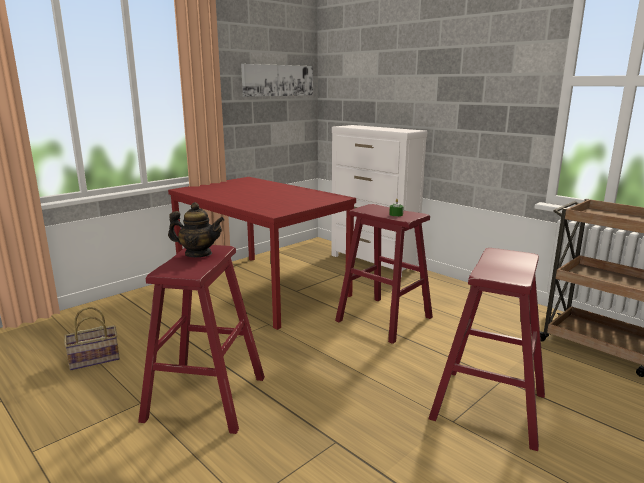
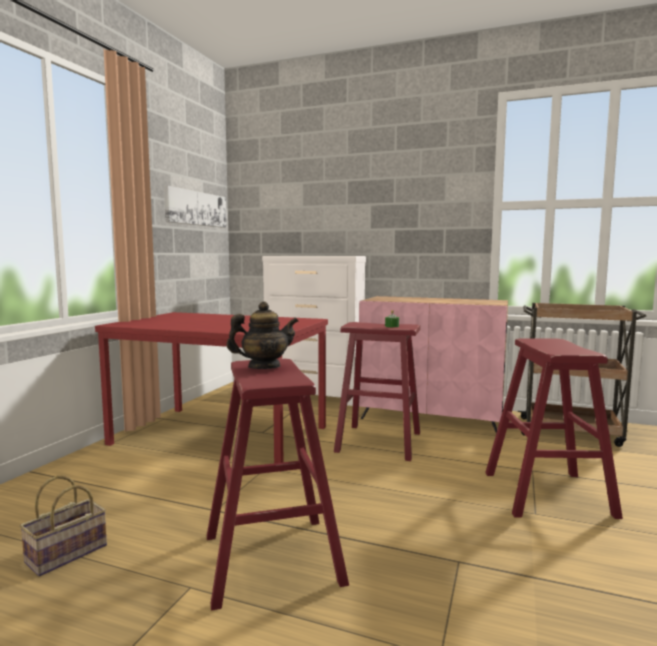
camera: 25 degrees left, 10 degrees down
(461, 303) = (432, 418): none -> pink cabinet

